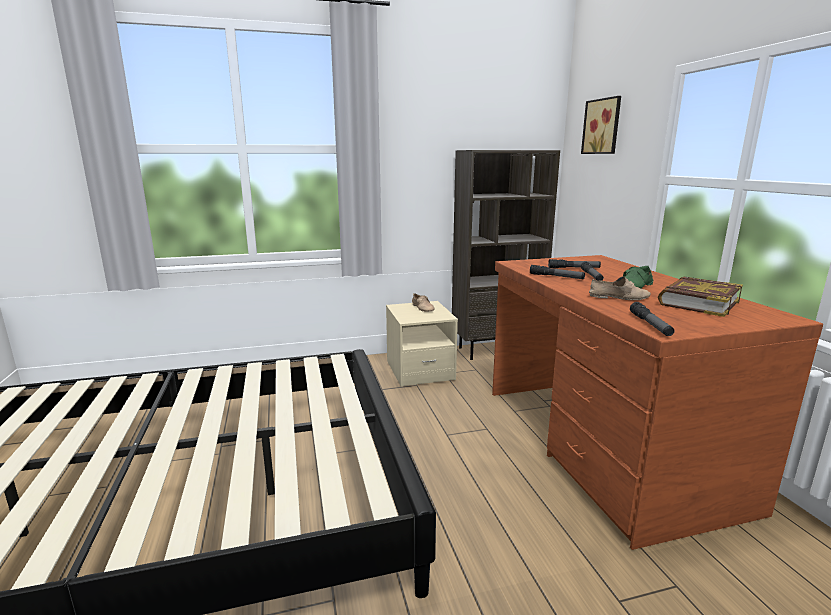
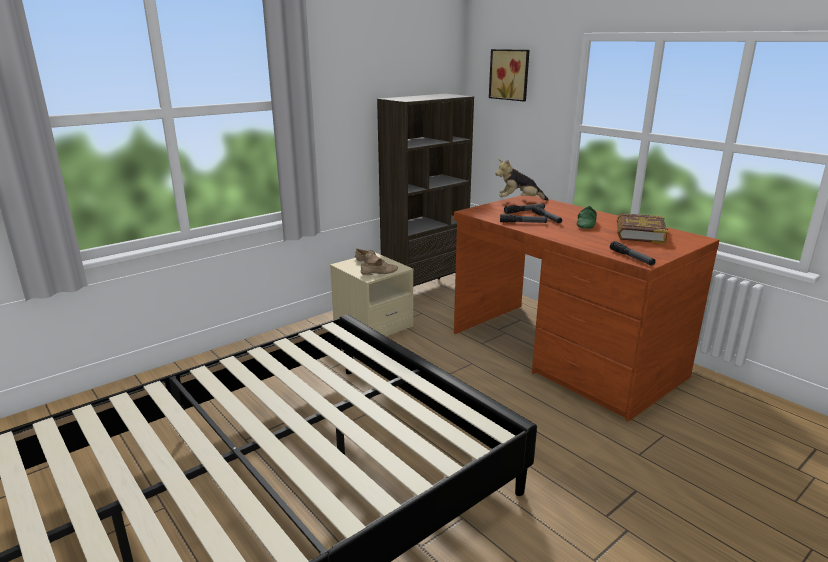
camera: 25 degrees left, 5 degrees up
(581, 259) = (519, 201): none -> plush toy
(618, 297) = (587, 236): beige shoe -> beige shoe (379, 272)

